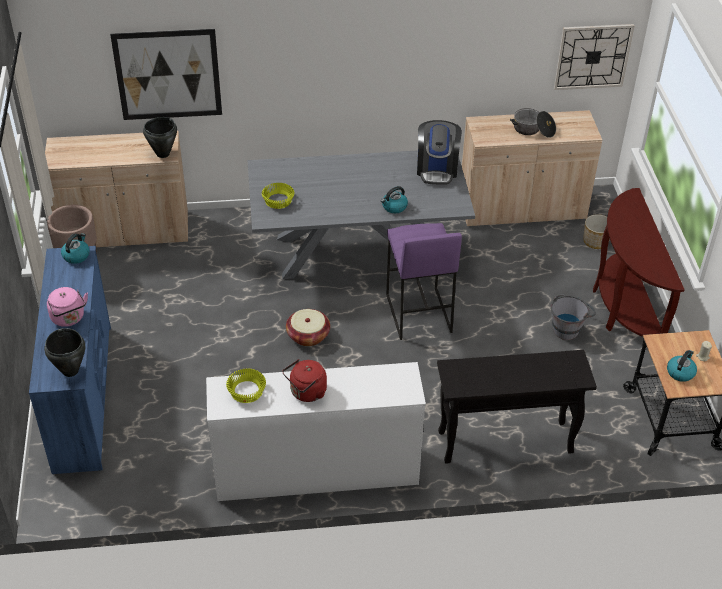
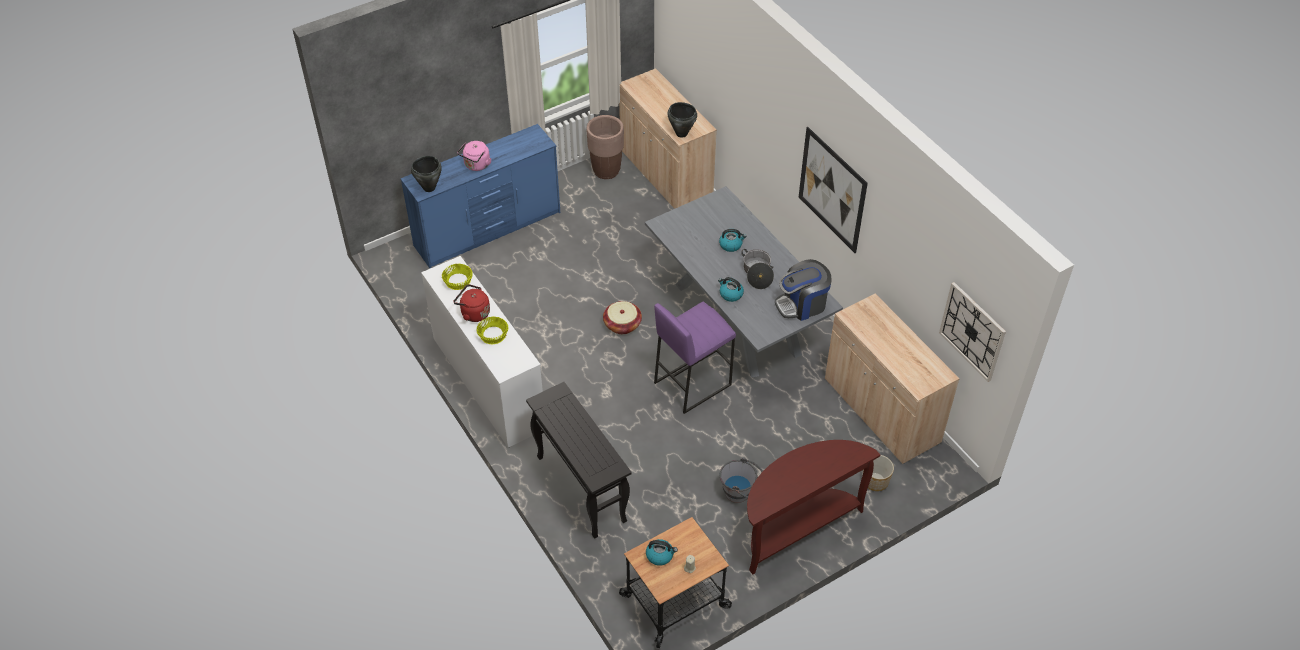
camera: 65 degrees right, 5 degrees up
(76, 255) = (539, 141): kettle -> kettle (731, 245)
(168, 75) = (718, 82): picture -> picture (832, 190)
(279, 200) = (689, 223): yellow bowl -> yellow bowl (493, 335)
(533, 130) = (892, 345): cooking pot -> cooking pot (757, 274)

